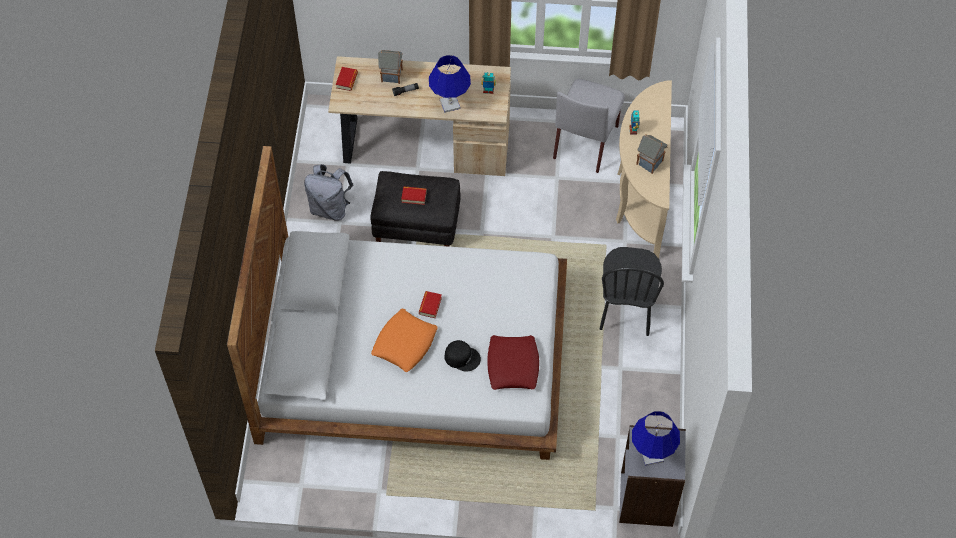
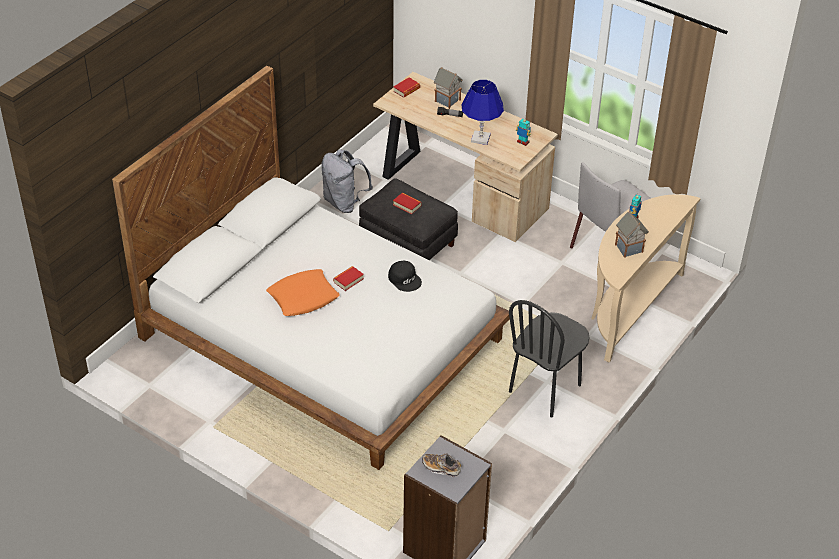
camera: 30 degrees right, 15 degrees down
(462, 357) = (343, 328): black cap -> black cap (405, 279)
(512, 365) = (383, 355): red pillow -> none
(651, 455) = (441, 468): blue table lamp -> shoe

